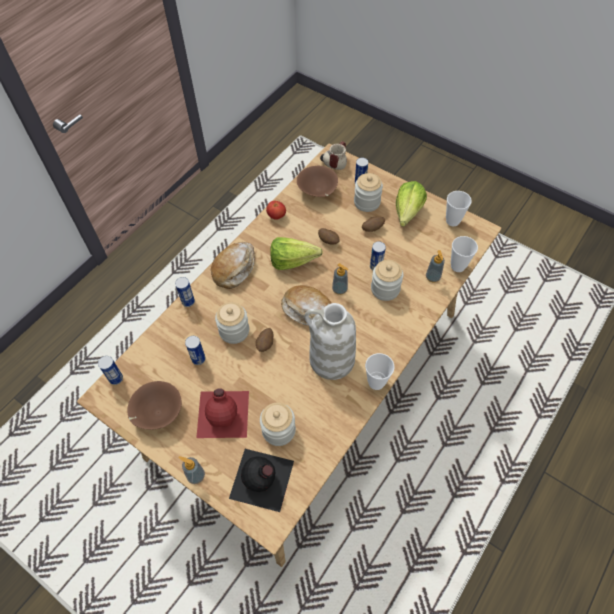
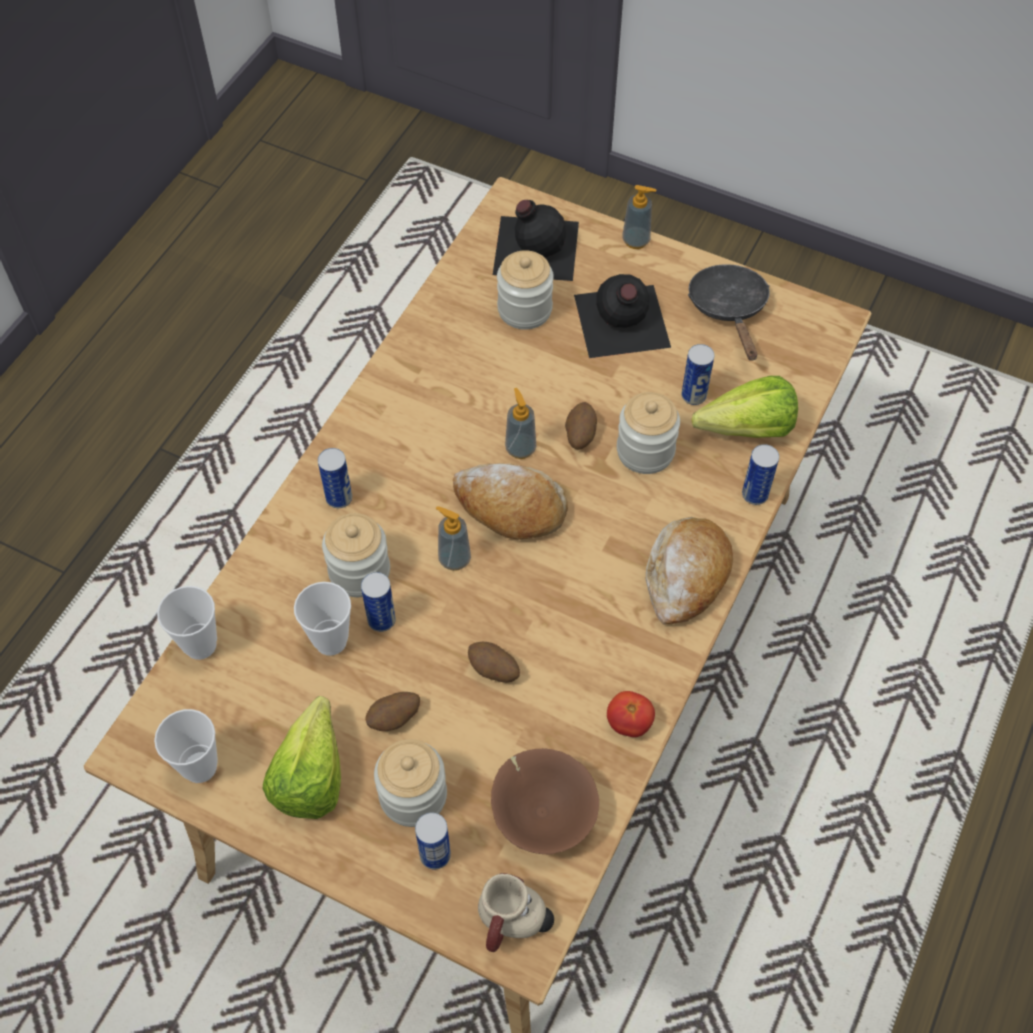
camera: 170 degrees right, 0 degrees up
(116, 378) = (823, 348): can -> can (339, 498)
(157, 413) = (729, 309): brown bowl -> black frying pan
(224, 413) = (620, 322): red bottle -> black bottle
(297, 262) = (555, 608): lettuce -> lettuce (738, 429)
(331, 360) = (454, 423): white vase -> none
(376, 382) = (369, 397): cup -> cup (330, 641)
(433, 277) = (257, 611): soap dispenser -> soap dispenser (520, 448)

